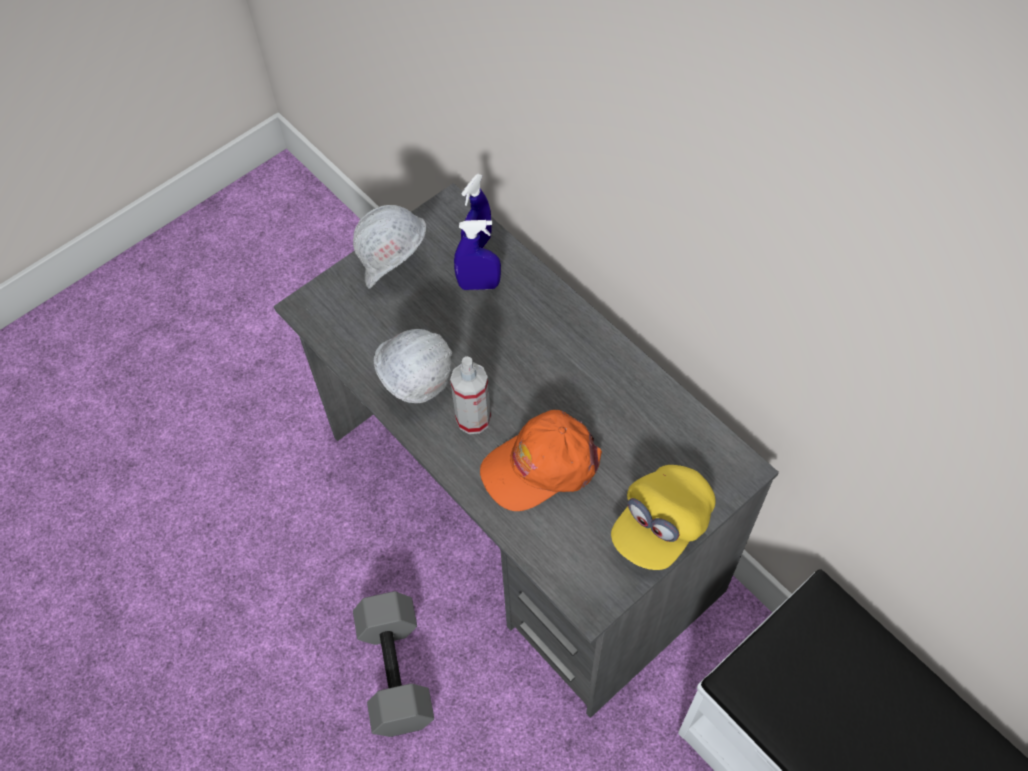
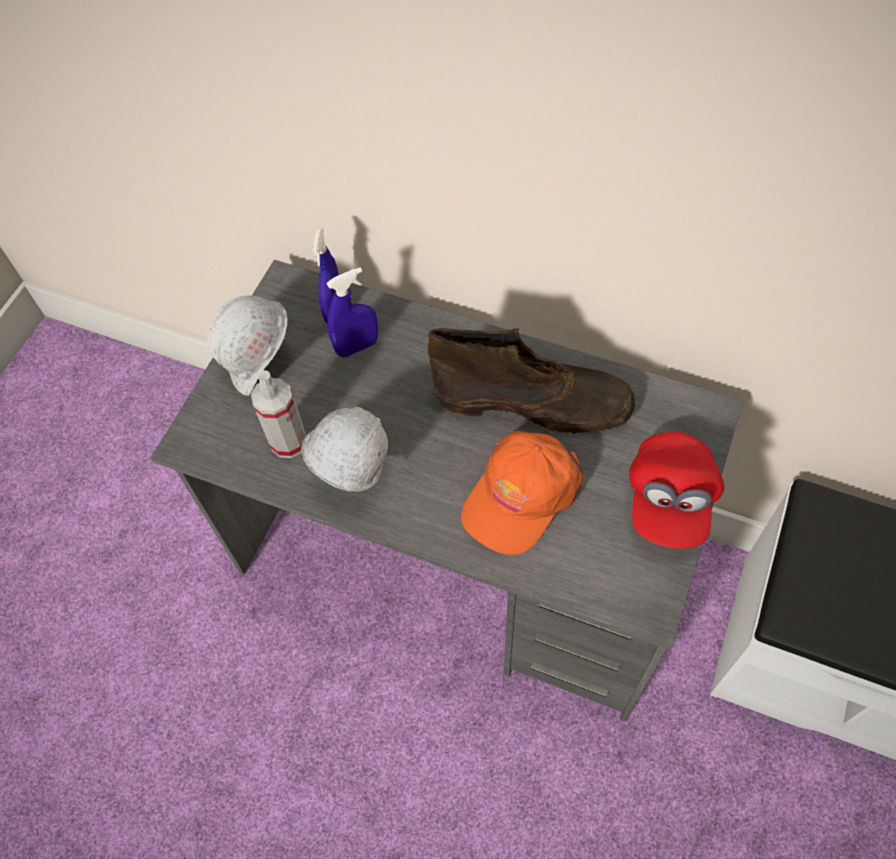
camera: 25 degrees left, 0 degrees up
(398, 672) = (423, 771): grey dumbbell -> none
(473, 419) = (427, 480): spray bottle -> spray bottle (288, 441)
(597, 394) = (534, 402): none -> brown boot
(661, 525) = (669, 500): yellow cap -> red cap

